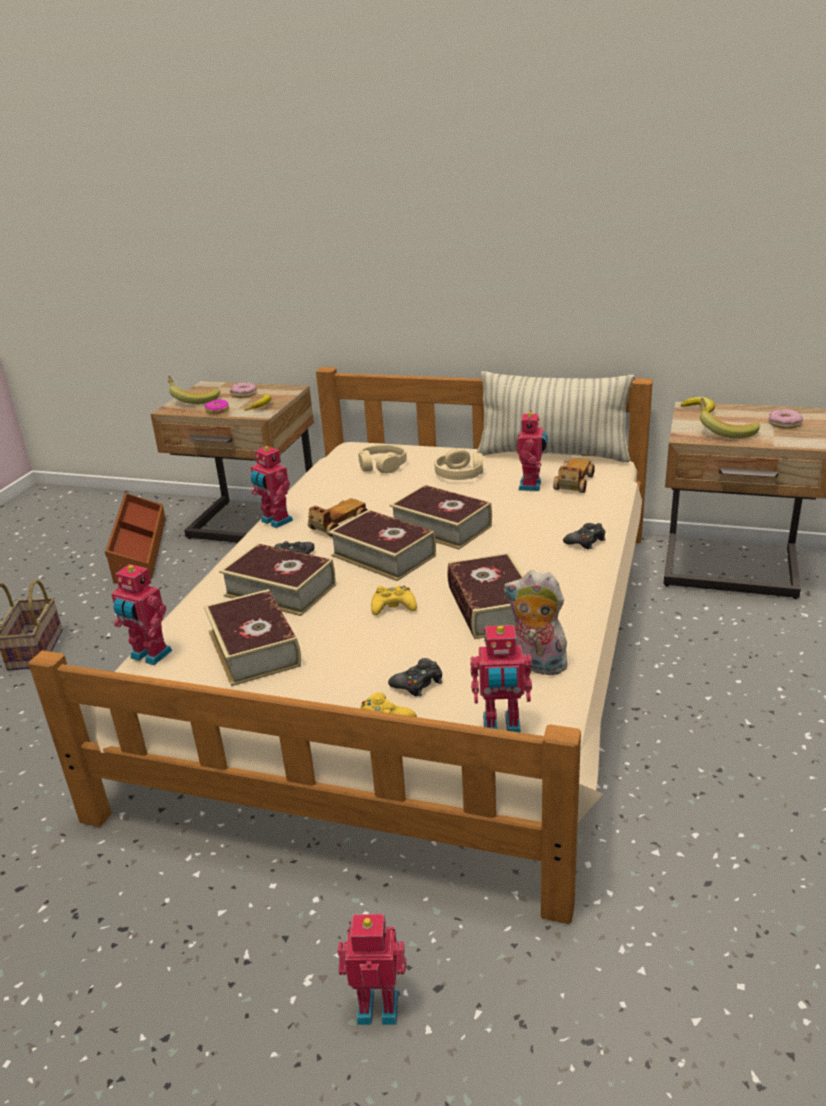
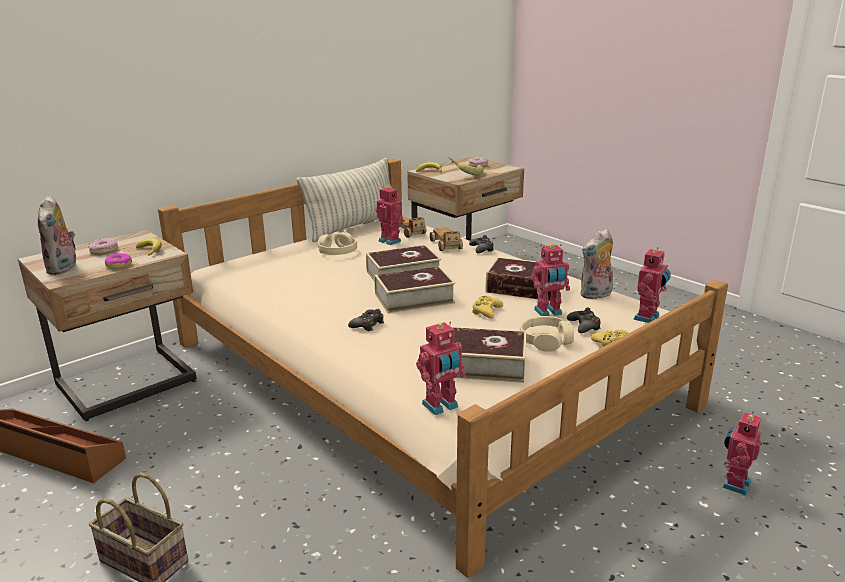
camera: 60 degrees left, 5 degrees down
(193, 400) = (64, 268): banana -> plush toy
(275, 521) = (297, 319): toy robot -> toy robot (548, 312)
(280, 590) = (411, 339): book -> none
(338, 525) = (344, 301): toy car -> toy car (446, 245)
(382, 466) = (275, 267): beige headphones -> beige headphones (545, 340)

